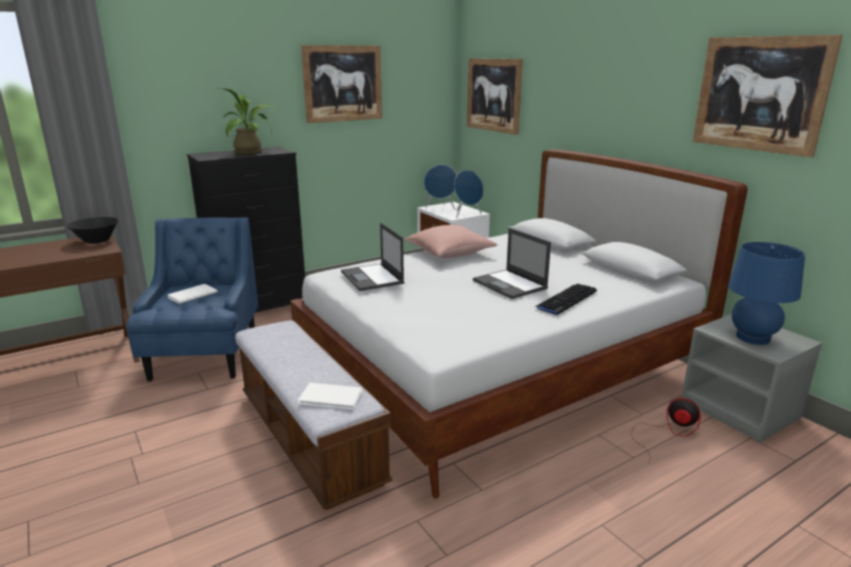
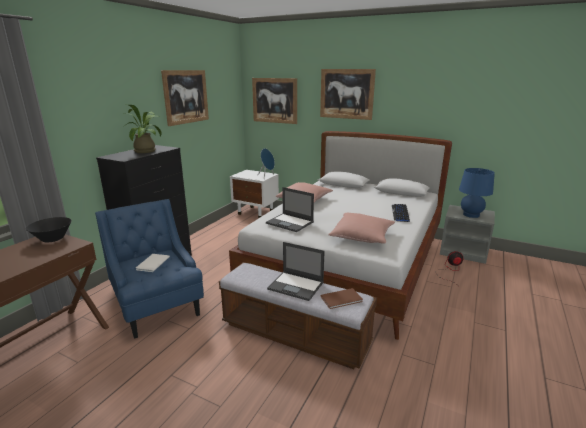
camera: 30 degrees left, 0 degrees up
(332, 398) = (342, 299): white book -> brown book
(440, 207) = (244, 174): blue speaker -> none
(443, 318) = (362, 236): none -> pink pillow
(510, 284) = (364, 211): laptop -> laptop (296, 286)
(760, 94) = (454, 96): picture -> picture (346, 94)

